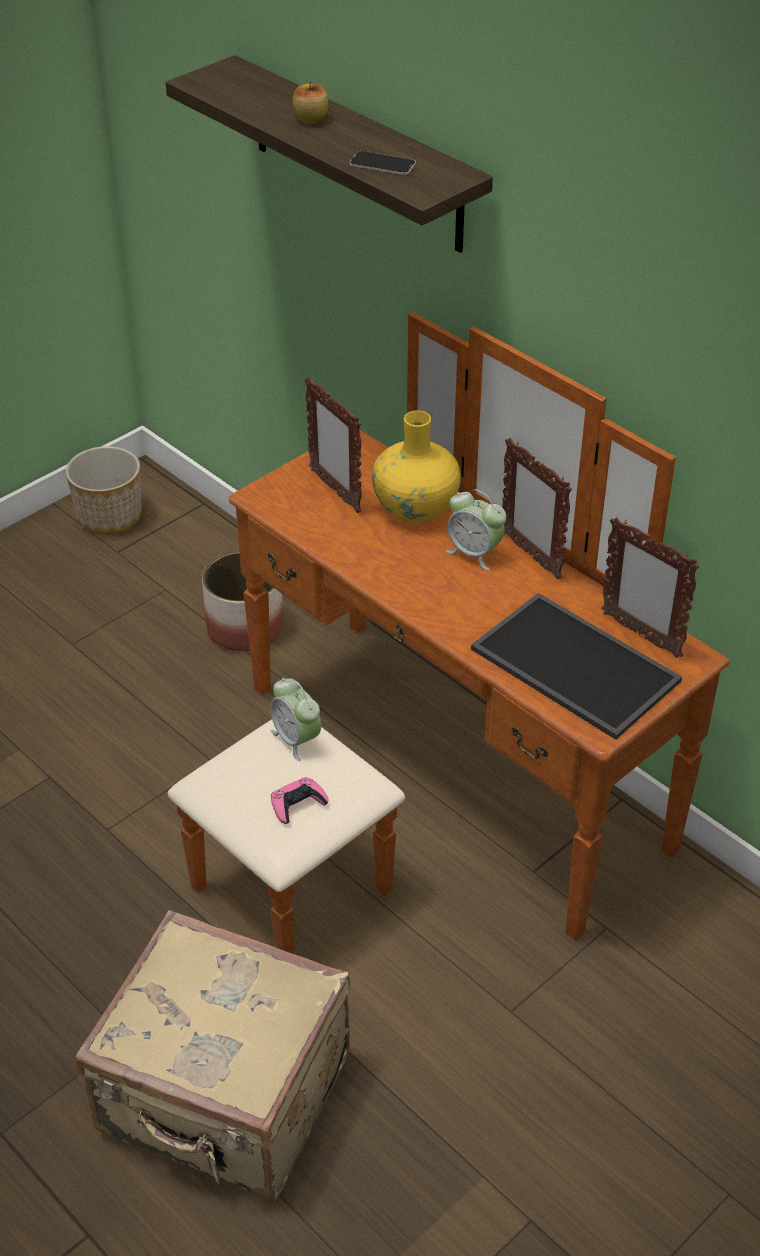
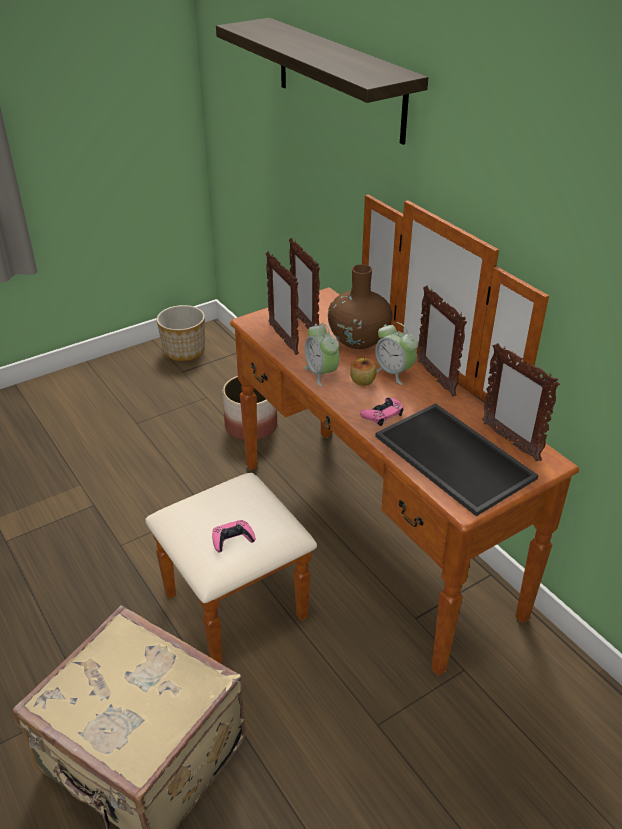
camera: 10 degrees right, 5 degrees down
(296, 739) = (245, 493): alarm clock -> alarm clock (321, 373)
(310, 119) = (306, 45): apple -> apple (362, 381)
(312, 519) = (283, 339): none -> picture frame
(382, 164) = (347, 66): phone -> none
(415, 507) = (358, 340): yellow vase -> brown vase
(473, 617) = (382, 414): none -> pink game controller

